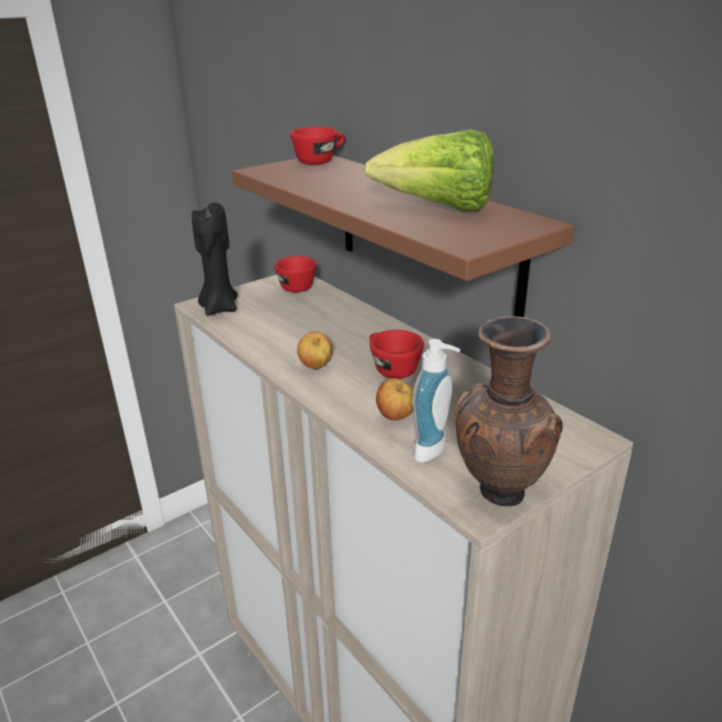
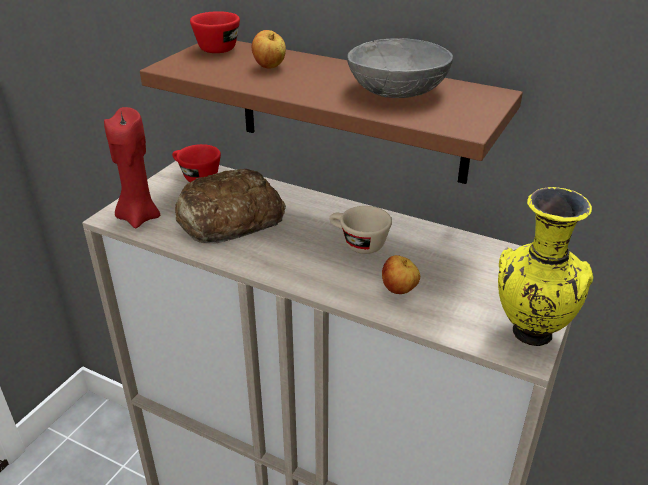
camera: 25 degrees left, 5 degrees up
(219, 308) = (139, 217): black candle -> red candle
(291, 323) = (228, 218): none -> bread
(316, 367) = (289, 259): apple -> apple (270, 67)
(391, 368) = (357, 244): red cup -> beige cup
(435, 451) = (455, 312): soap dispenser -> none
(438, 209) = (398, 91): lettuce -> grey bowl
(497, 493) = (528, 335): brown vase -> yellow vase

